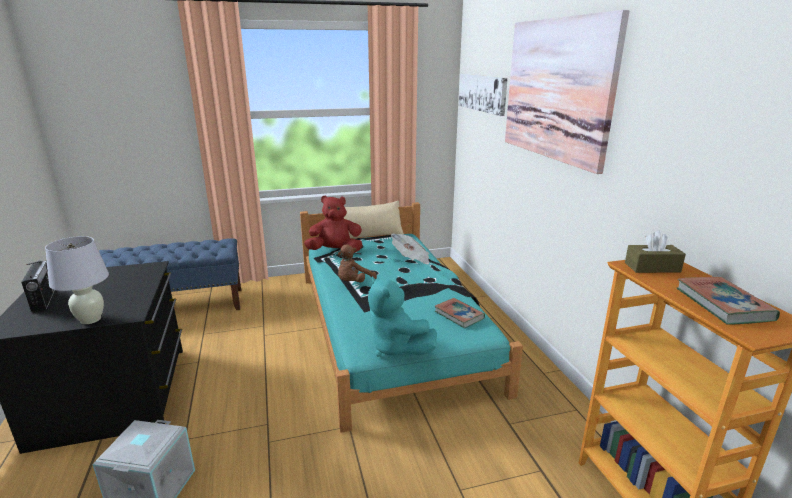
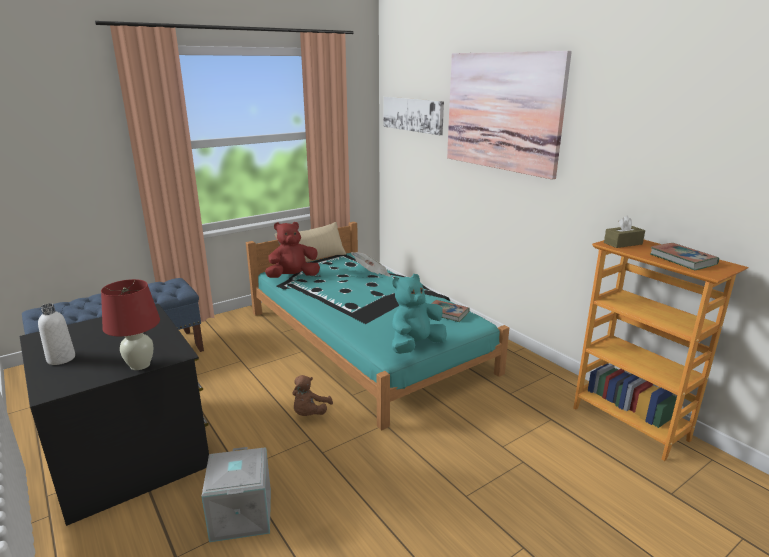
camera: 20 degrees left, 0 degrees up
(44, 300) = (61, 359): radio -> white bottle
(91, 319) = (140, 365): white table lamp -> red table lamp
(354, 283) = (335, 301): brown plush toy -> brown plush toy (310, 413)
(396, 347) = (415, 346): turquoise plush toy -> turquoise plush toy turned 105 degrees clockwise

